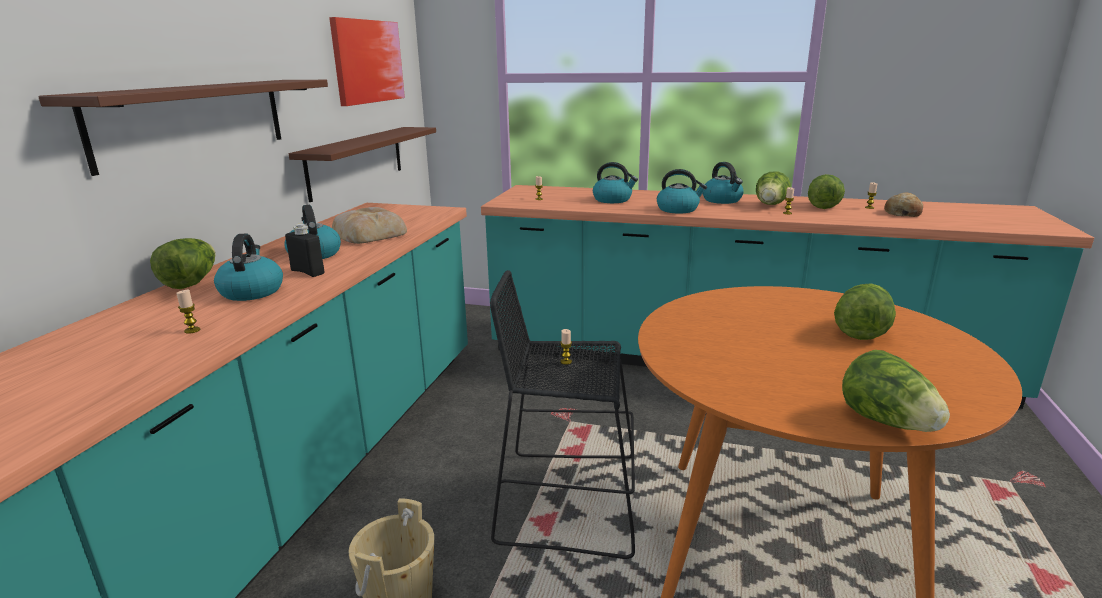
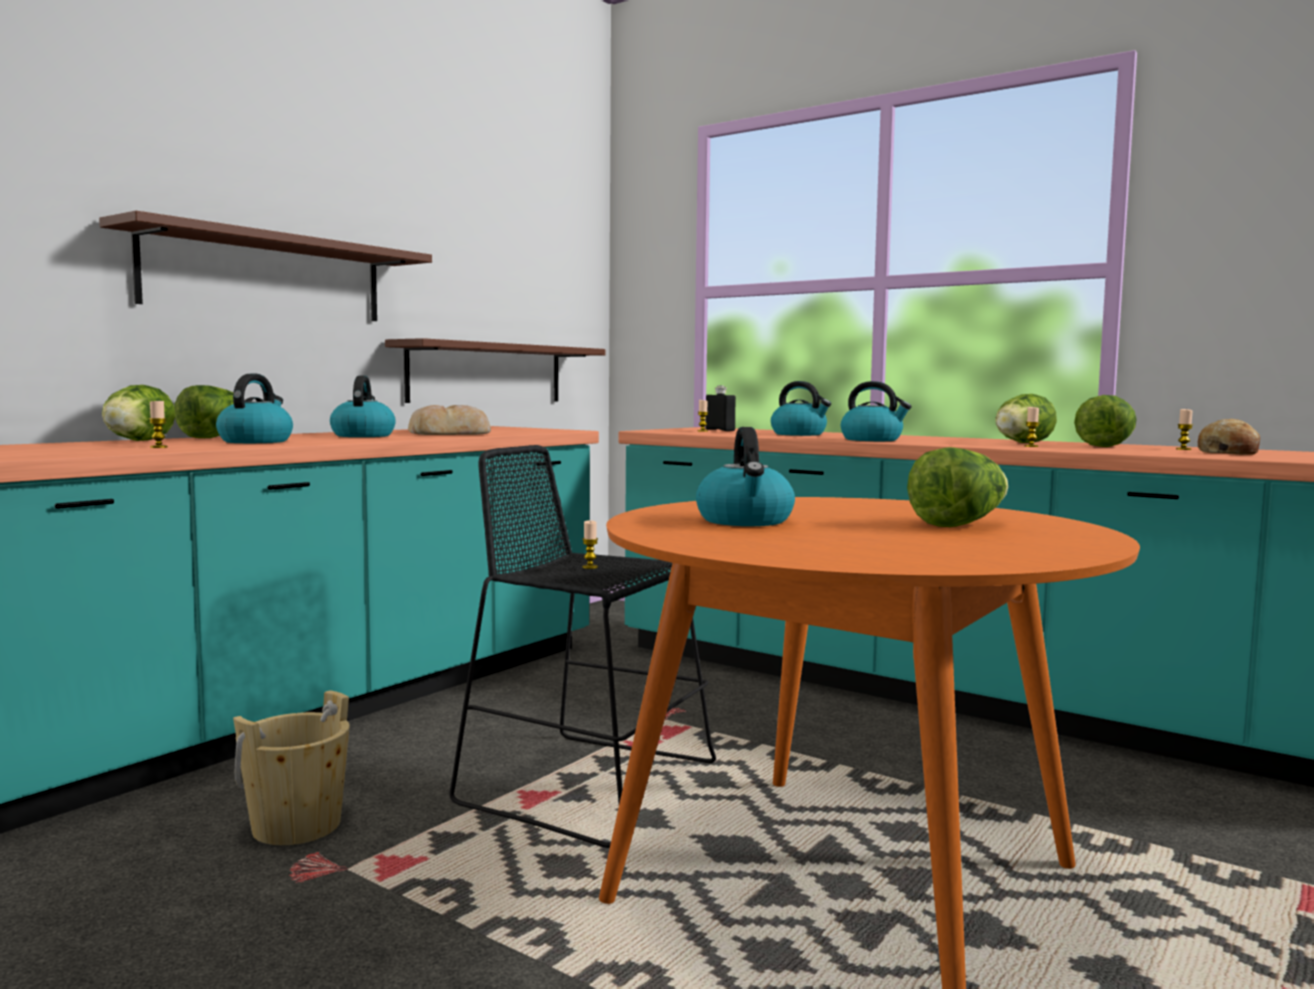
camera: 20 degrees right, 15 degrees down
(307, 272) = (332, 439): black bottle -> black bottle (720, 430)
(368, 61) = (523, 262): picture -> none
(722, 200) = (958, 439): kettle -> kettle (745, 521)
(887, 422) = (828, 559): lettuce -> lettuce (137, 441)

